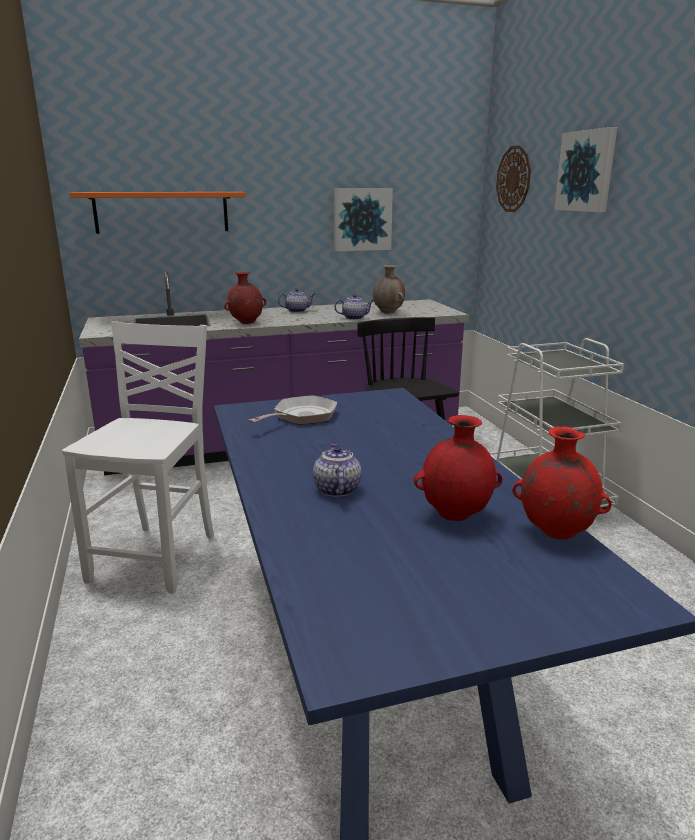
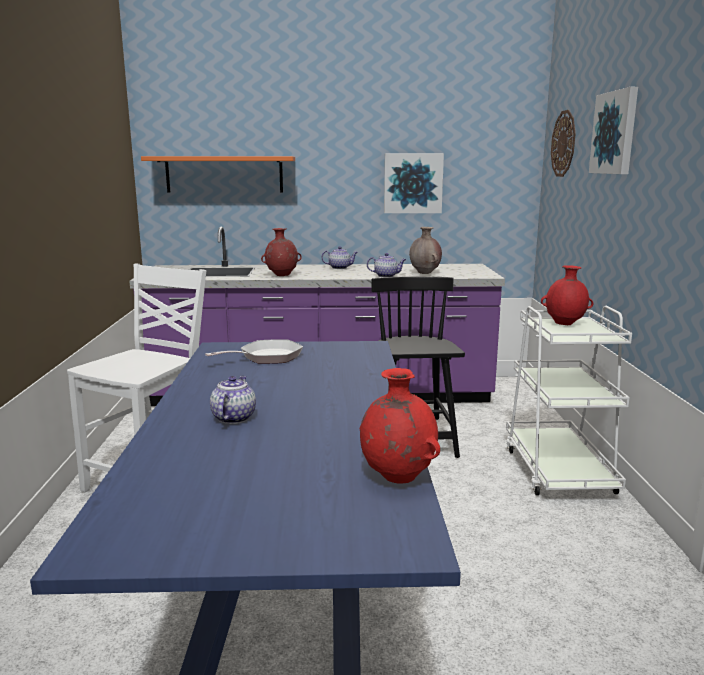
camera: 15 degrees right, 5 degrees down
(456, 515) = (318, 451): red vase -> red vase (565, 324)

